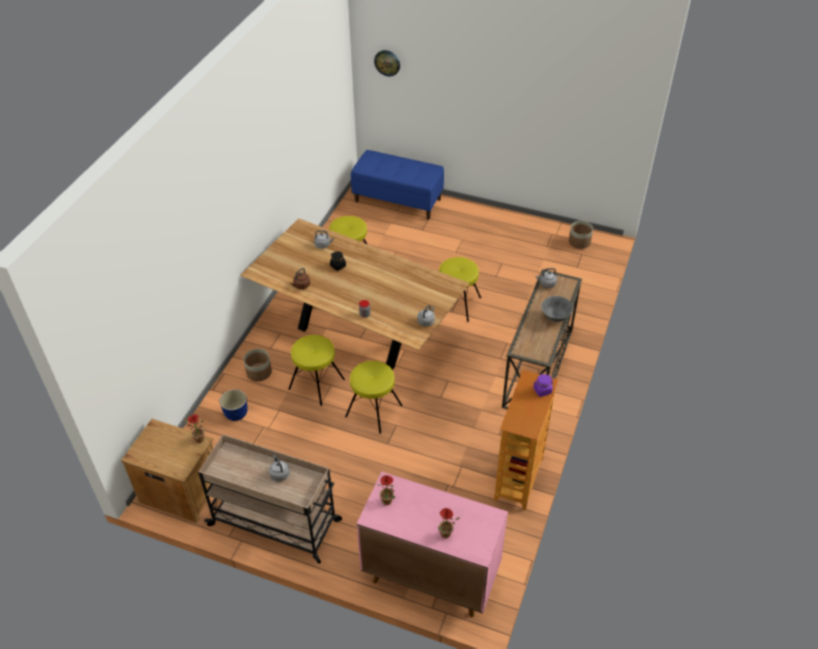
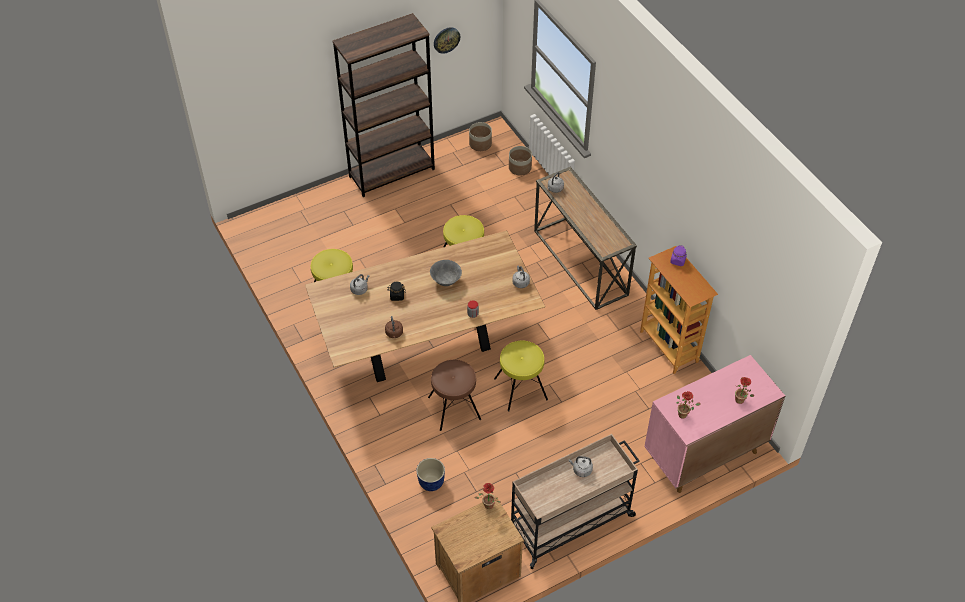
camera: 50 degrees left, 5 degrees up
(259, 372) = (399, 439): planter -> planter (519, 168)
(316, 384) = (454, 408): yellow stool -> brown stool
(387, 62) = (244, 87): wall clock -> wall clock (446, 39)
(398, 200) = (297, 214): blue bench -> none
(492, 218) = (392, 173): none -> brown bookcase
(555, 318) = (593, 209): grey bowl -> grey bowl (446, 281)

